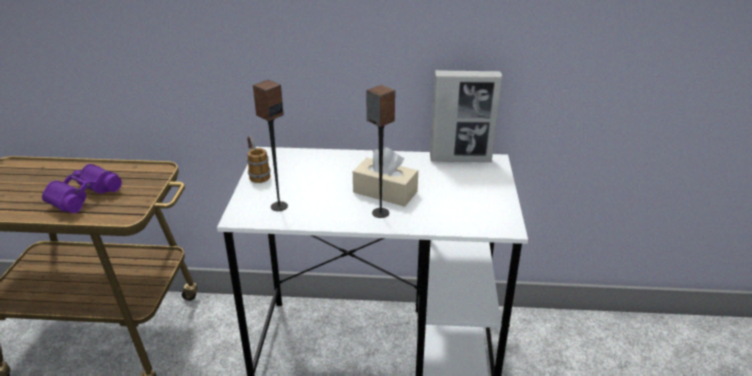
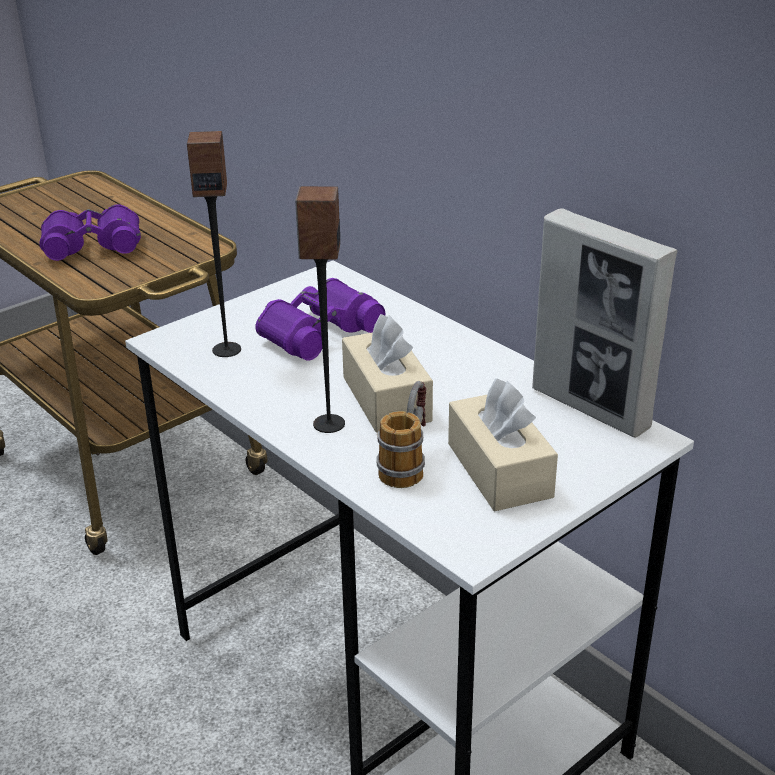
camera: 45 degrees right, 0 degrees up
(257, 173) = (275, 295): mug -> mug (408, 462)
(307, 179) = (317, 331): none -> purple binoculars
(469, 196) = (499, 470): none -> beige tissue box

